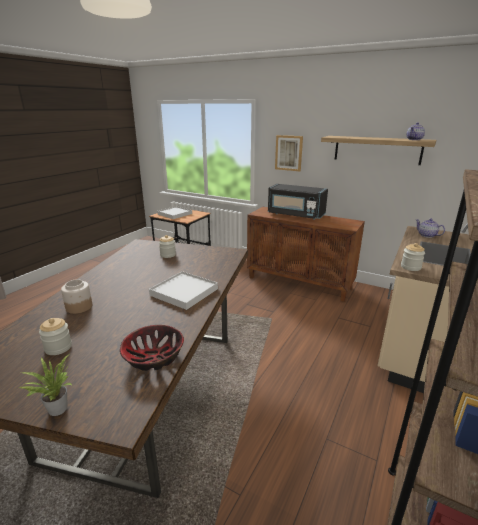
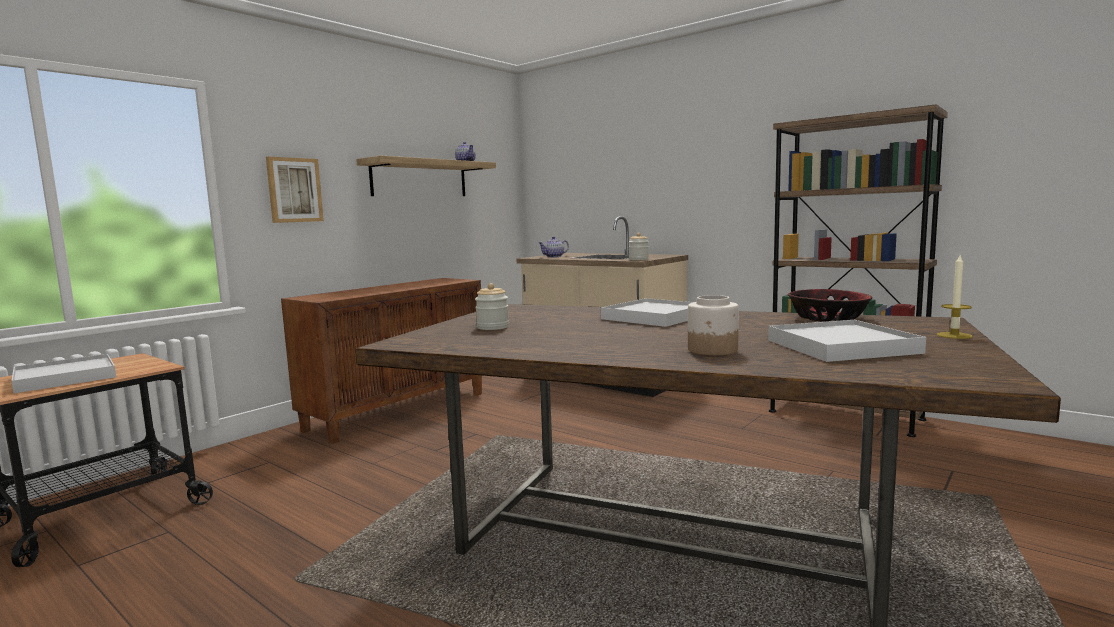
camera: 80 degrees left, 15 degrees down
(56, 408) = (954, 335): potted plant -> candle
(58, 347) = (841, 346): jar -> white tray
(295, 215) = (369, 290): black microwave -> none

